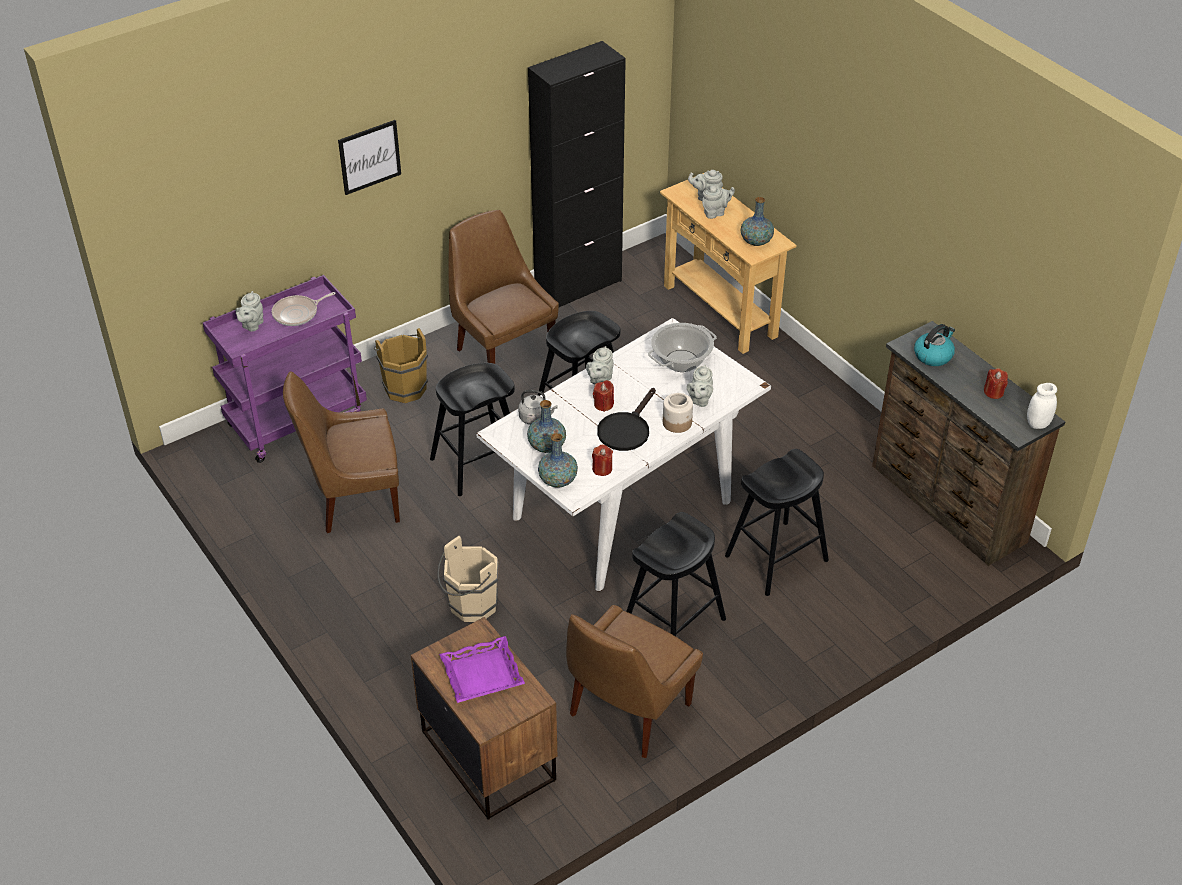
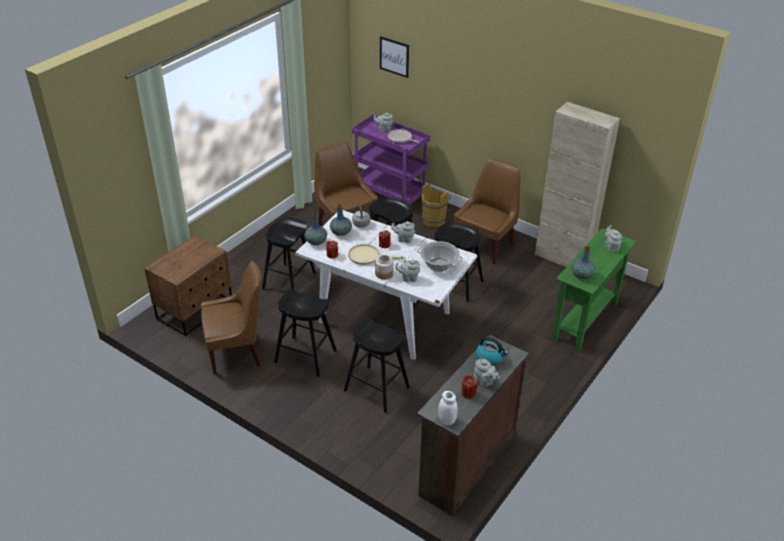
camera: 70 degrees right, 5 degrees down
(369, 157) = (469, 90): picture -> picture (394, 57)
(470, 607) = (289, 281): beige bucket -> black stool
(482, 675) = (187, 258): purple tray -> none
(578, 286) = (563, 258): black cabinet -> beige cabinet
(626, 429) = (368, 257): black frying pan -> beige frying pan
(627, 712) = (237, 352): brown chair -> brown chair turned 150 degrees clockwise
(715, 213) = (598, 253): grey teapot -> grey teapot (484, 382)
(720, 311) = (585, 321): beige console table -> green console table

